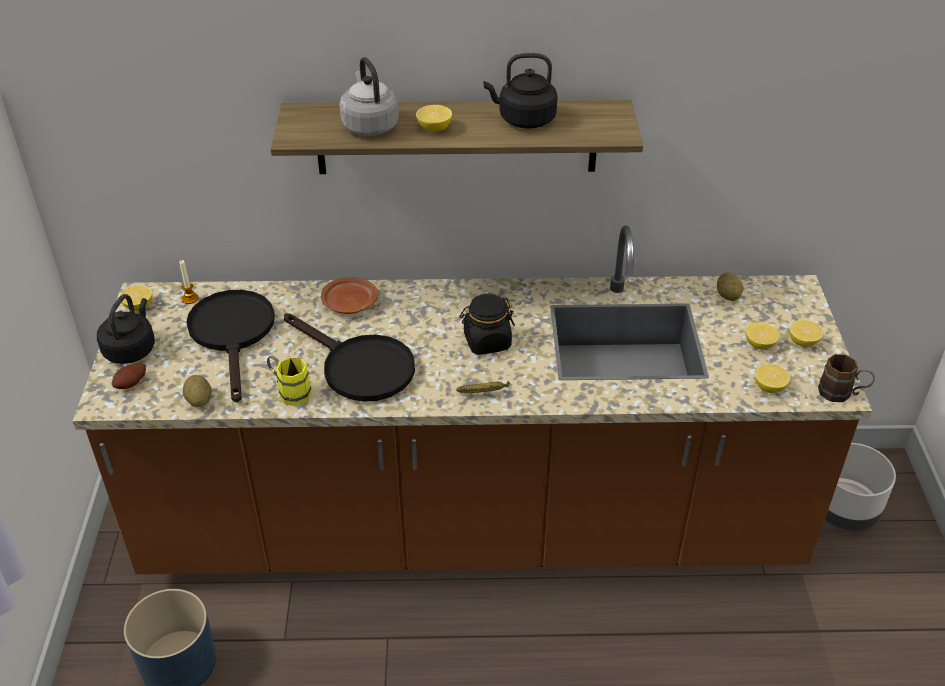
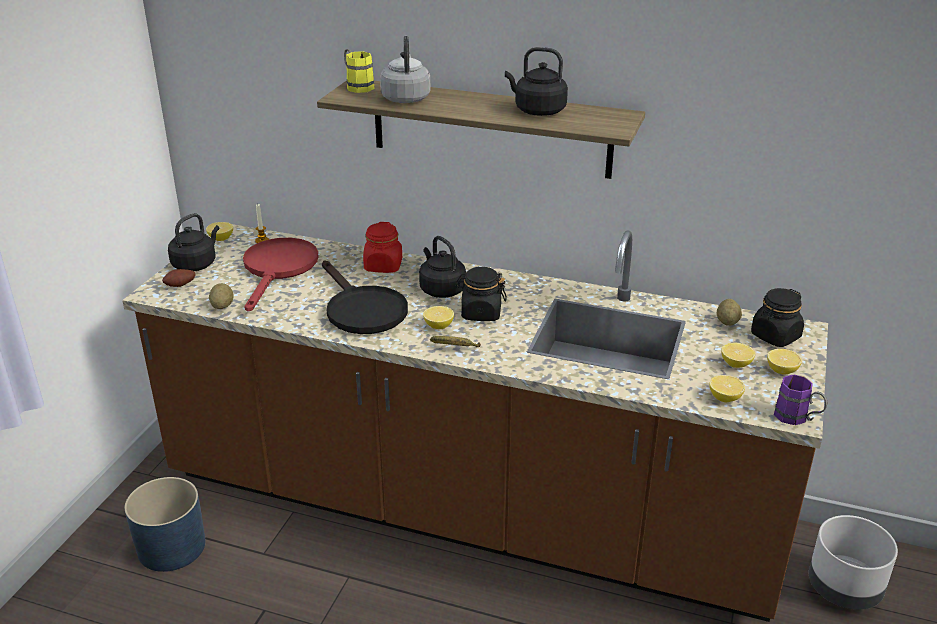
camera: 20 degrees right, 10 degrees down
(233, 334) = (278, 269): black frying pan -> red frying pan
(289, 391) = (295, 314): yellow mug -> yellow mug (357, 86)
(349, 303) = (383, 266): brown plate -> red jar
(428, 320) = (441, 289): none -> black kettle
(434, 128) = (457, 106): lemon -> lemon (438, 326)
(778, 302) = (775, 336): none -> black jar
(842, 394) = (797, 418): brown mug -> purple mug

